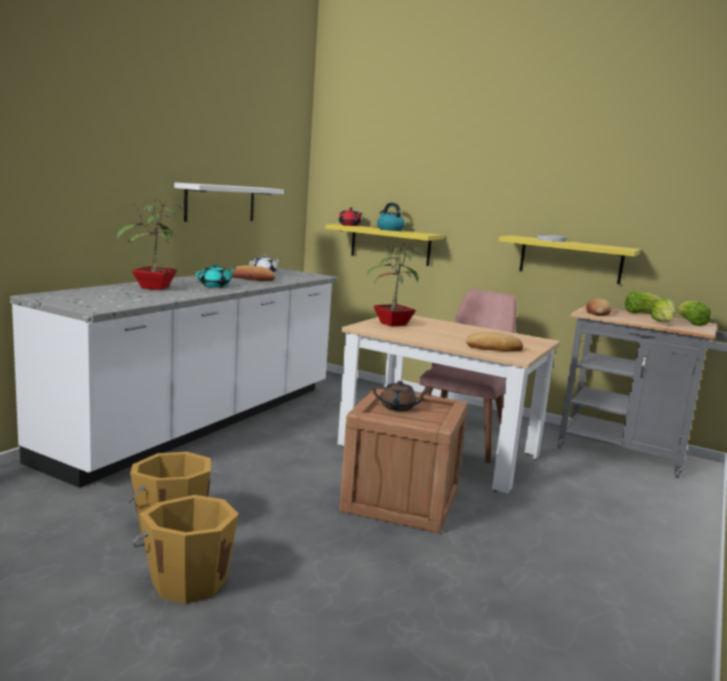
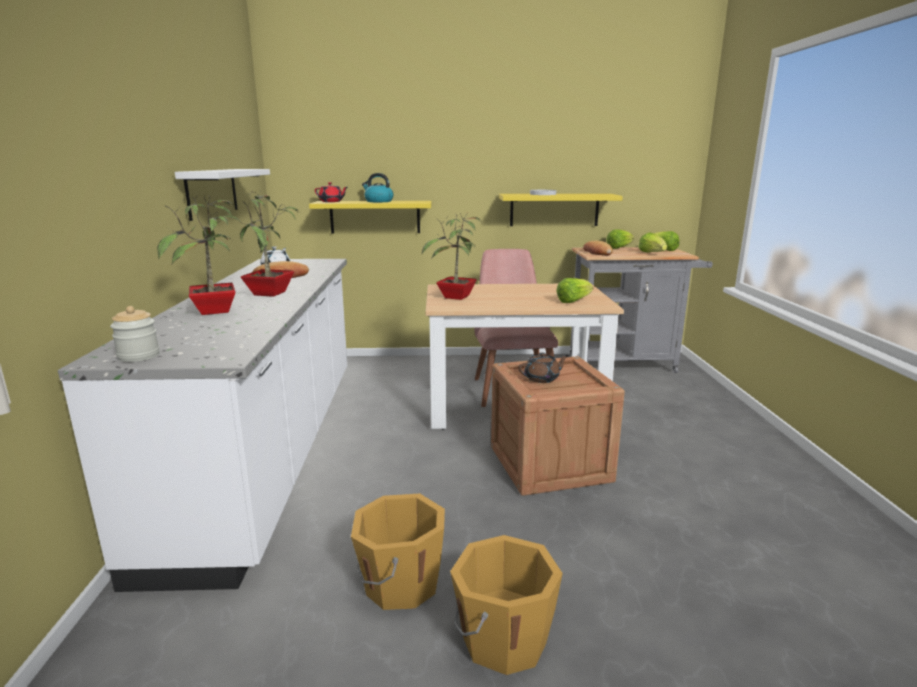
camera: 30 degrees left, 5 degrees up
(57, 298) = (139, 356): none -> jar
(215, 286) = (271, 294): turquoise teapot -> potted plant
(494, 348) = (573, 301): bread -> lettuce

